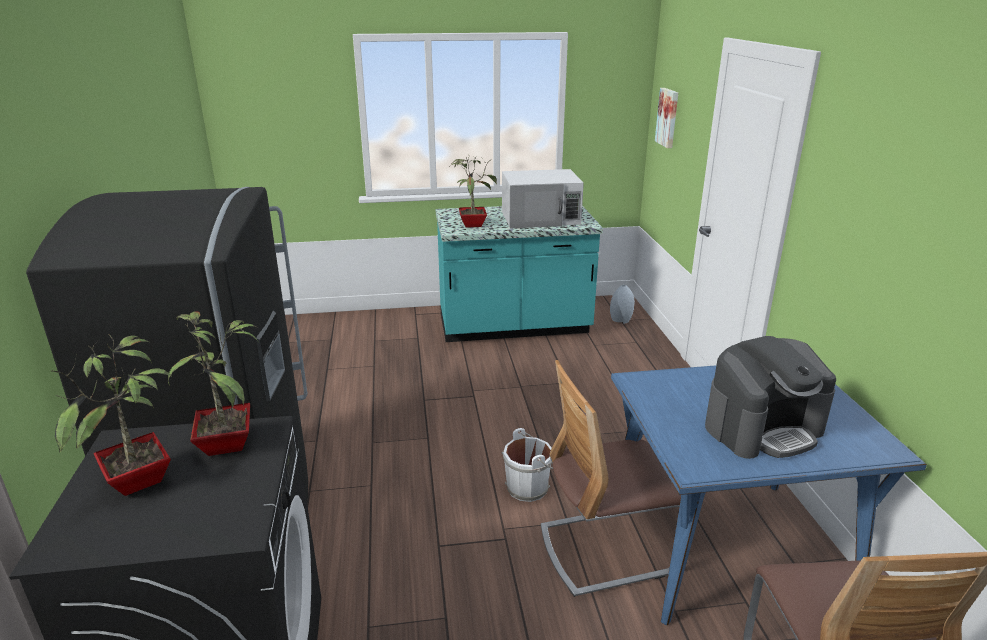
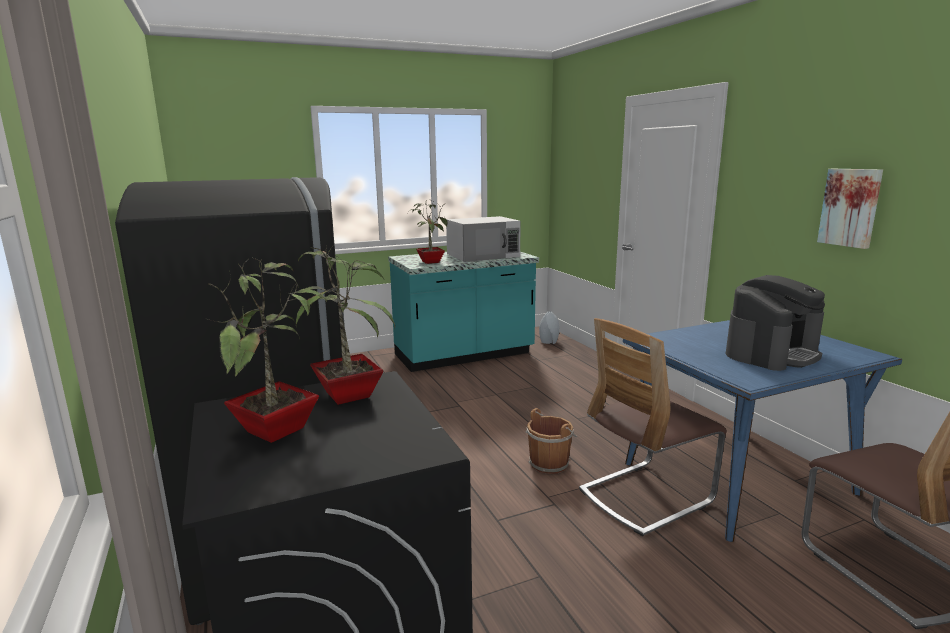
camera: 15 degrees left, 10 degrees down
(529, 487) = (550, 463): white bucket -> brown bucket
(668, 117) = (572, 172): picture -> picture (850, 207)

